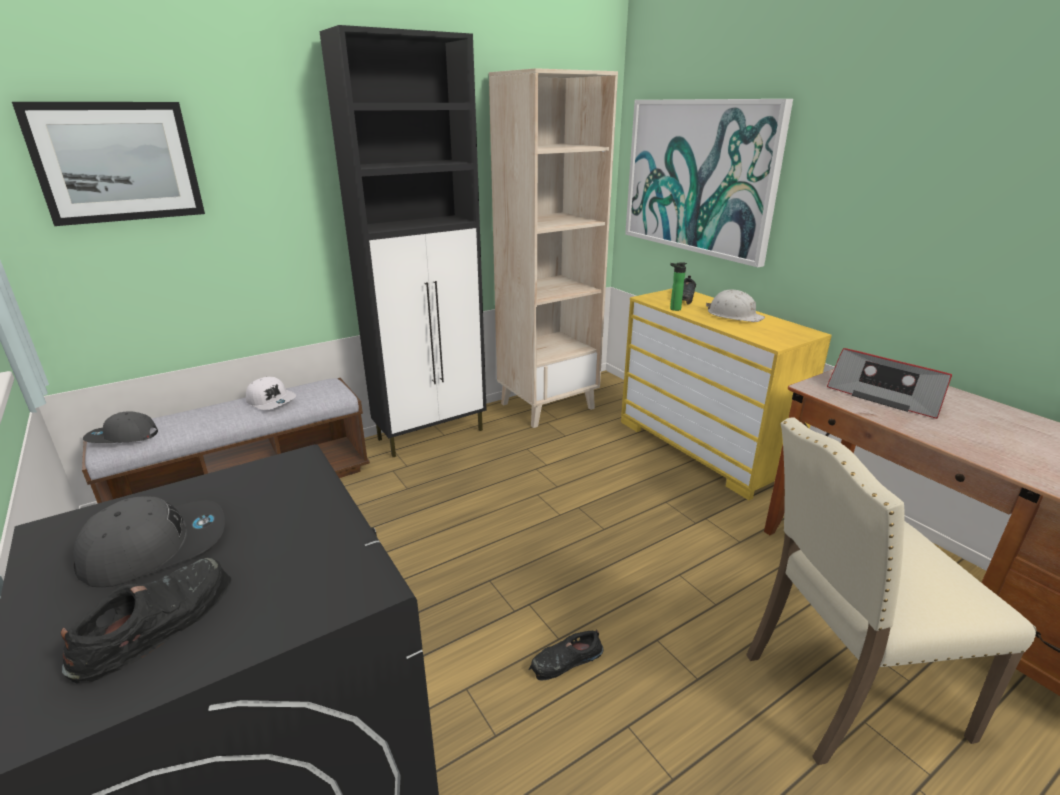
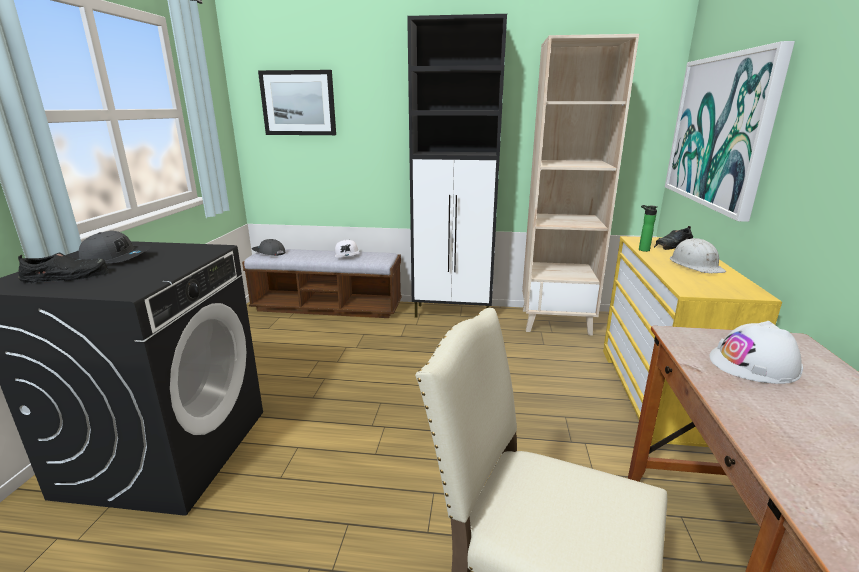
camera: 40 degrees right, 5 degrees down
(565, 661) = (362, 467): black shoe -> none
(886, 395) = (754, 364): radio -> white hard hat

